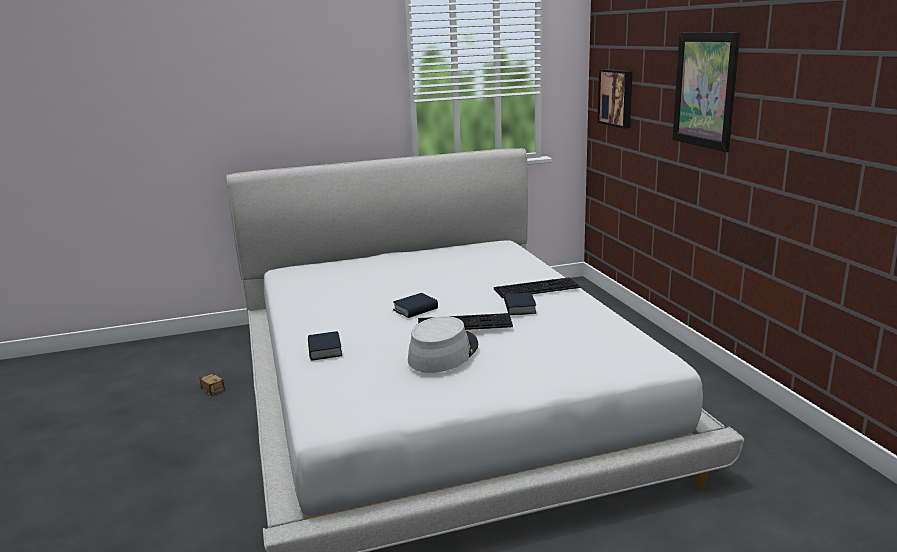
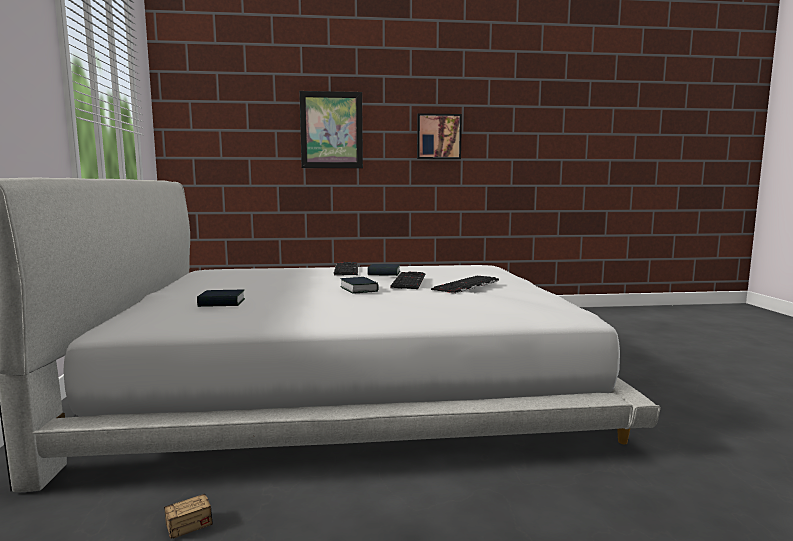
camera: 80 degrees left, 10 degrees down
(324, 350) = (434, 312): book -> book (221, 303)
(443, 353) = (467, 285): grey hat -> keyboard
(617, 97) = (212, 143): picture -> picture (438, 136)

